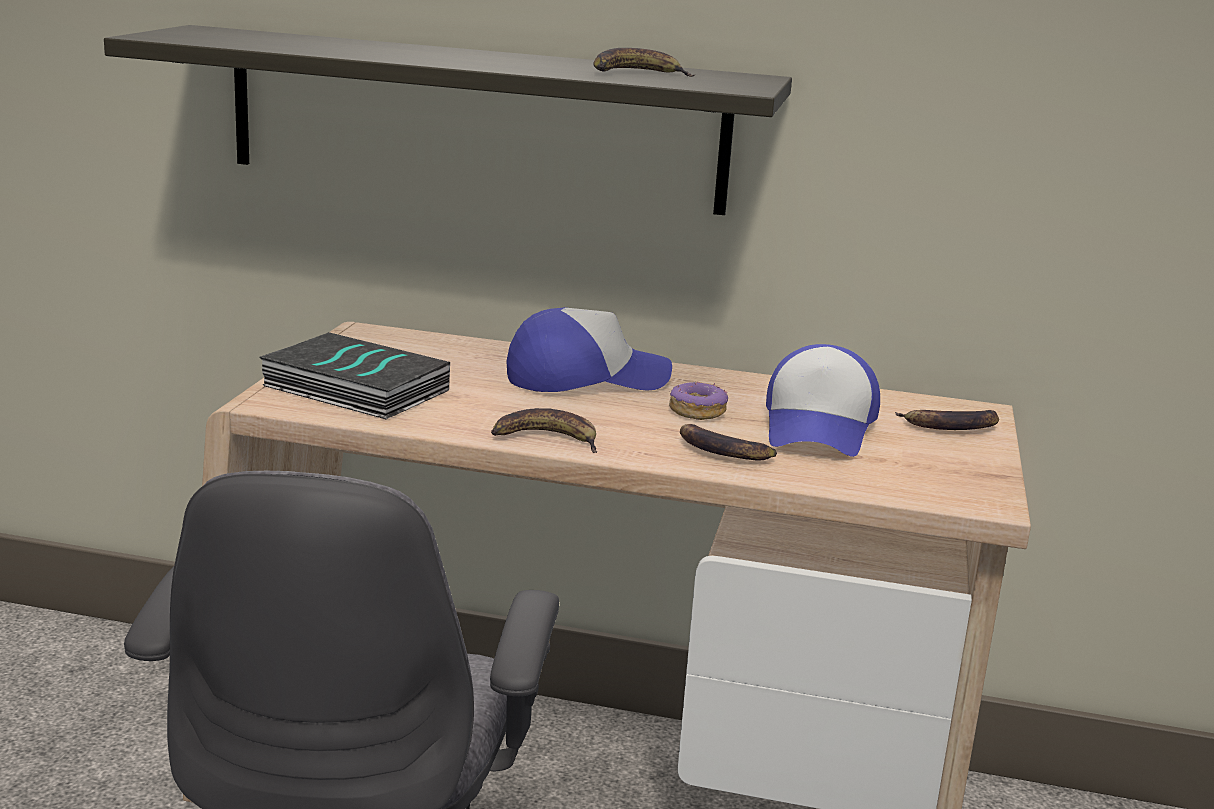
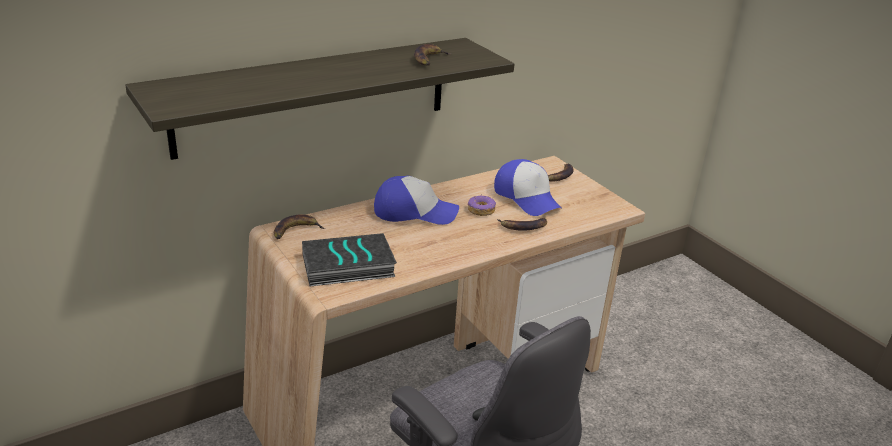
camera: 45 degrees left, 10 degrees up
(545, 439) = (464, 254): banana -> banana (295, 231)
(585, 378) = (414, 212): cap -> cap turned 60 degrees clockwise

